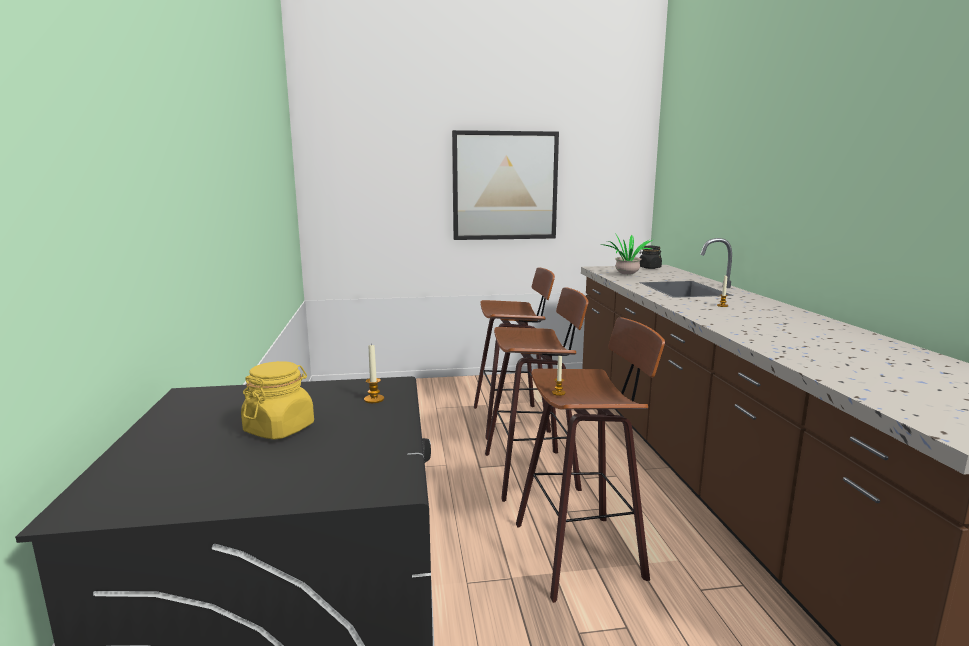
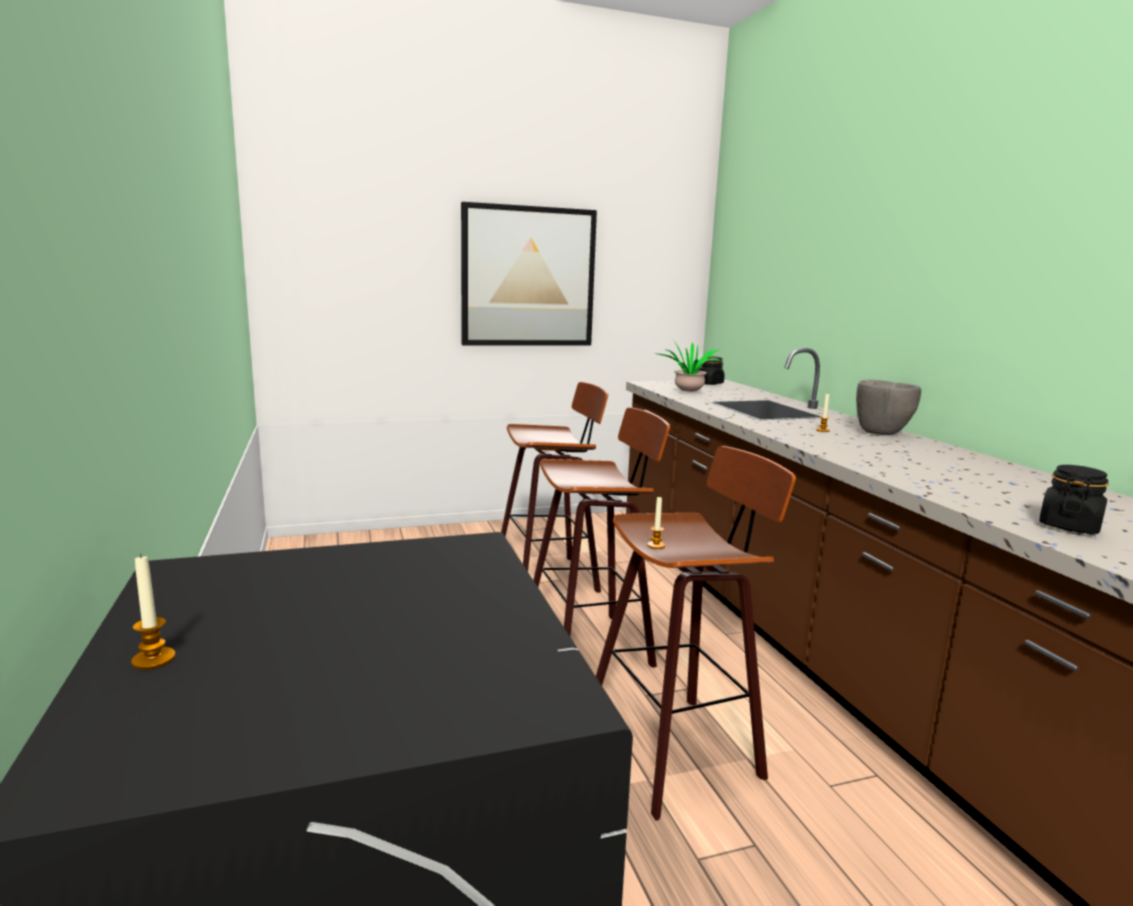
camera: 10 degrees left, 0 degrees up
(279, 429) = (346, 620): yellow jar -> none
(374, 399) = (464, 568): candle -> candle (153, 659)
(773, 308) = (881, 432): none -> grey bowl
(888, 385) = (1069, 526): none -> black jar

